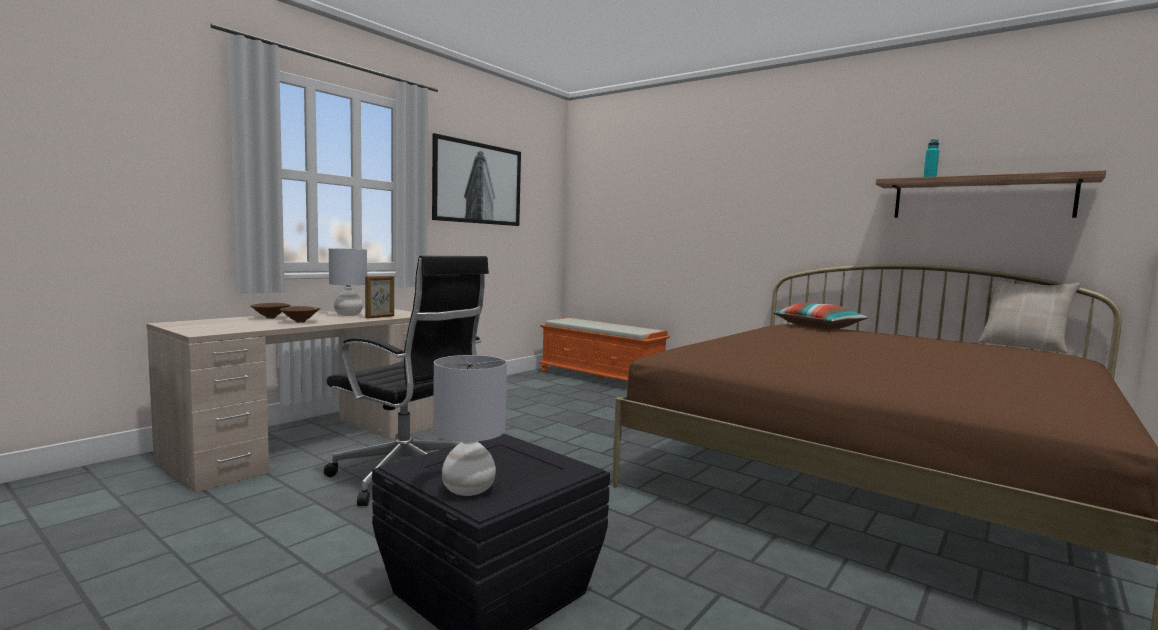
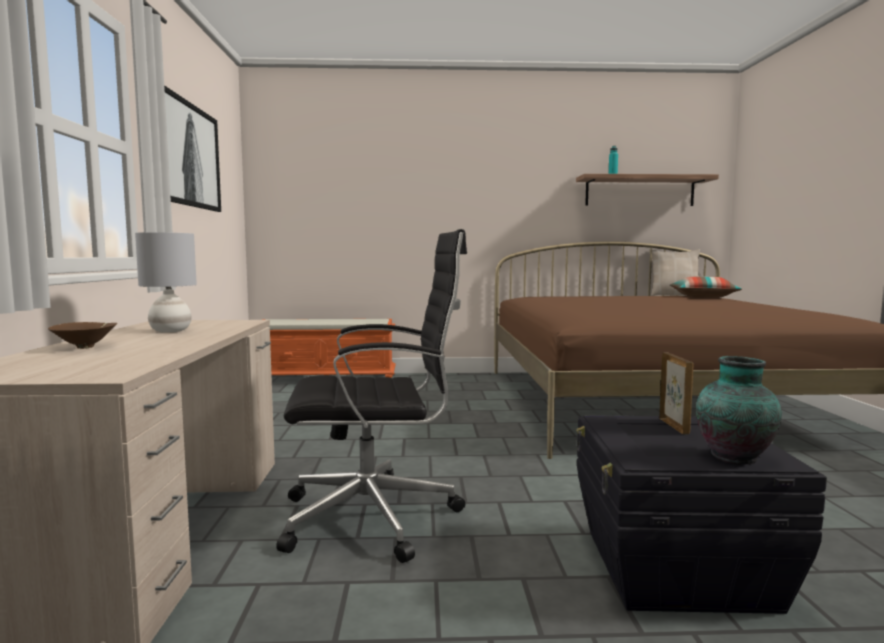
camera: 40 degrees left, 0 degrees up
(301, 322) = (165, 344): brown bowl -> none
(380, 317) = (226, 328): picture frame -> picture frame (674, 426)
(469, 490) = (735, 457): grey table lamp -> vase
(818, 327) = (554, 296): pillow -> pillow (703, 297)

